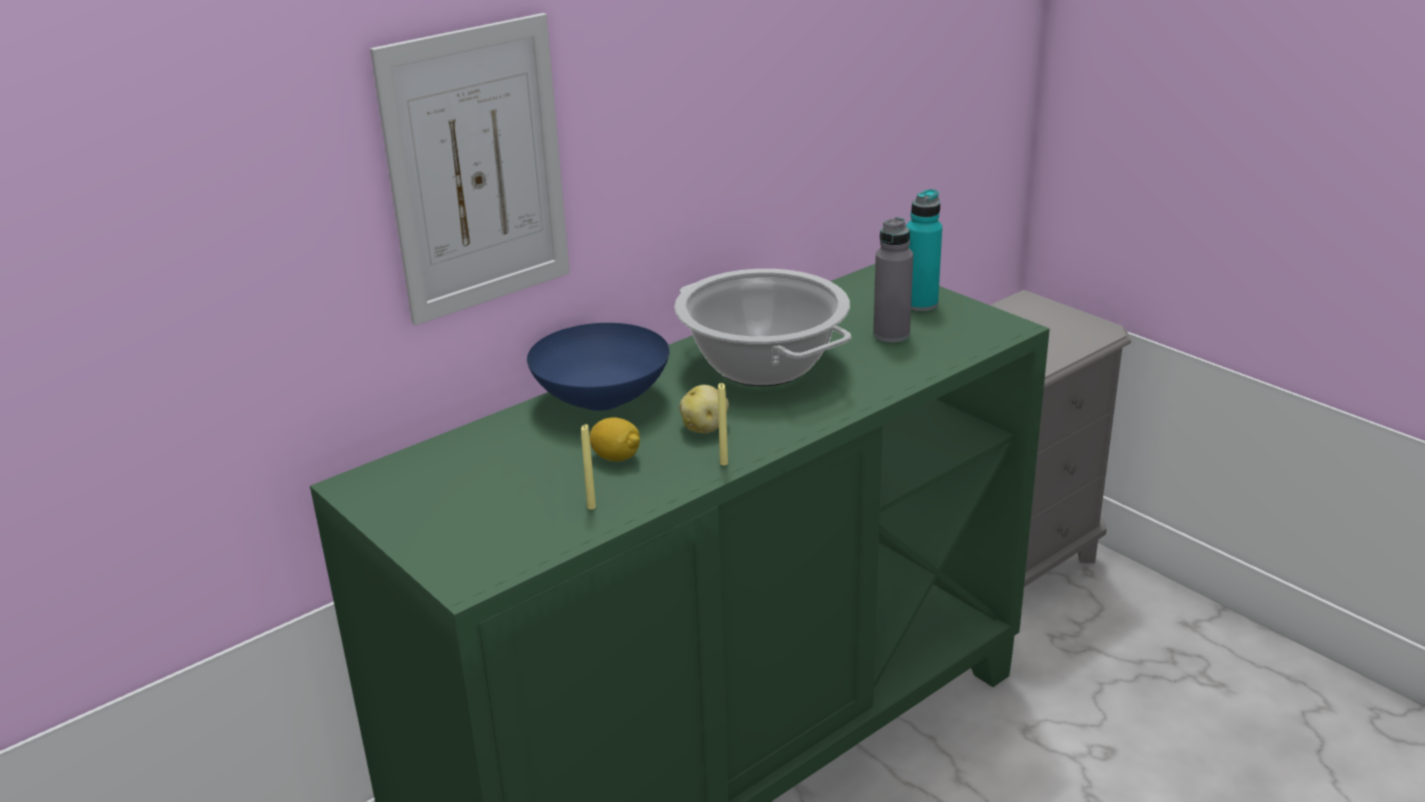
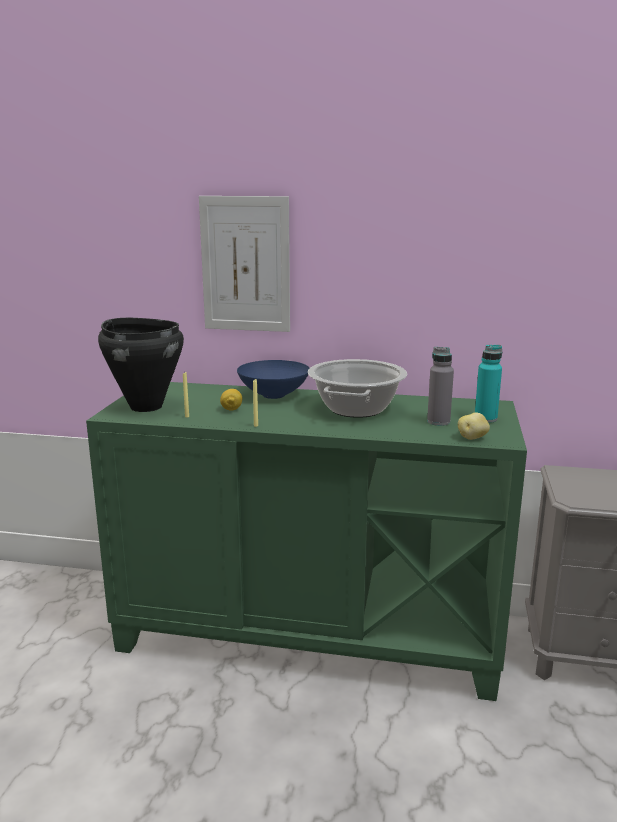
camera: 50 degrees right, 10 degrees down
(476, 530) = (146, 407): none -> black cooking pot
(705, 427) = (281, 415): potato -> potato (472, 438)

